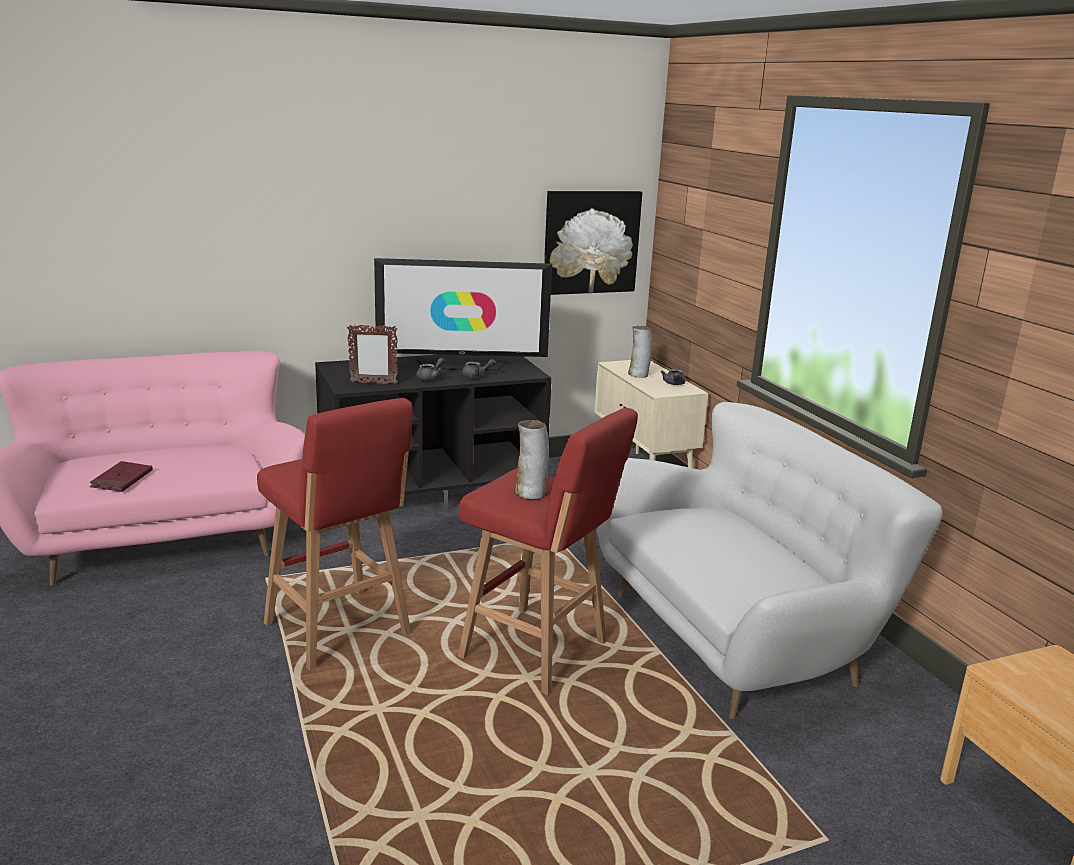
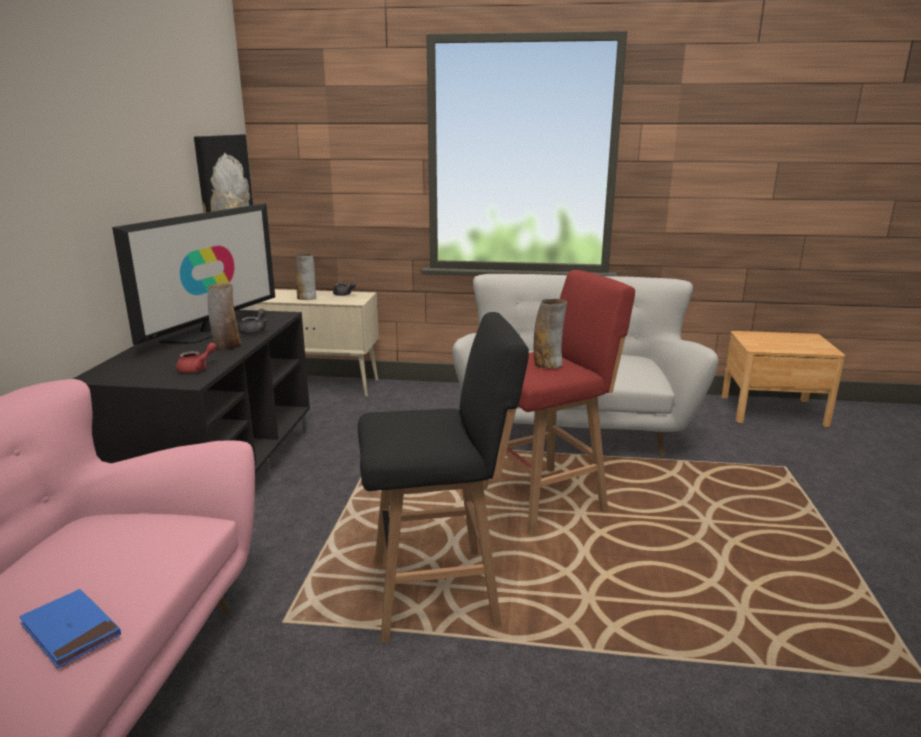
camera: 60 degrees left, 0 degrees up
(122, 479) = (71, 631): red book -> blue book
(339, 631) = (440, 592): red stool -> black stool
(373, 383) = (197, 369): picture frame -> red teapot
(430, 378) = (227, 346): grey teapot -> vase

